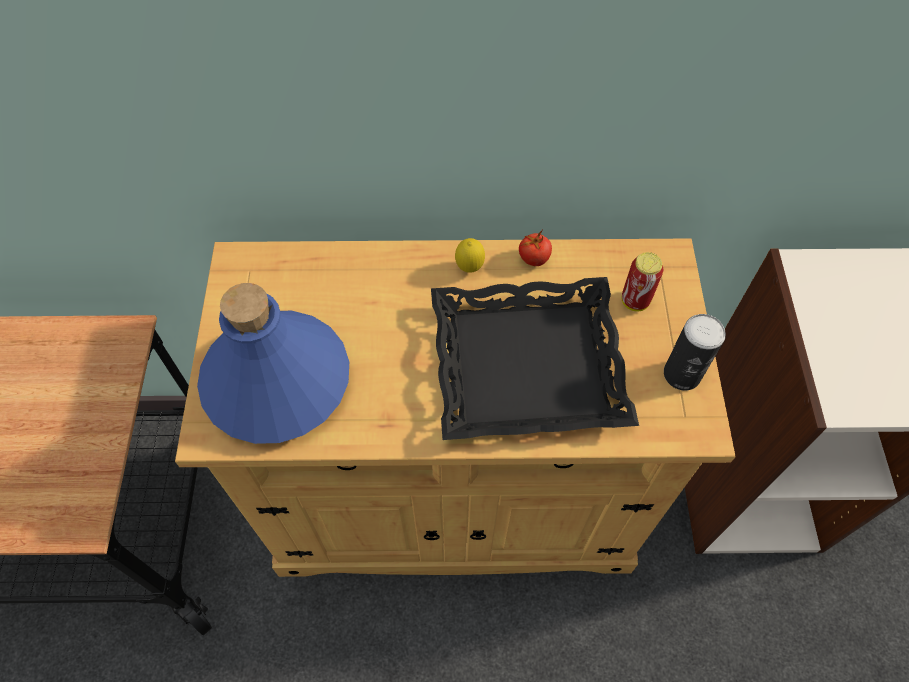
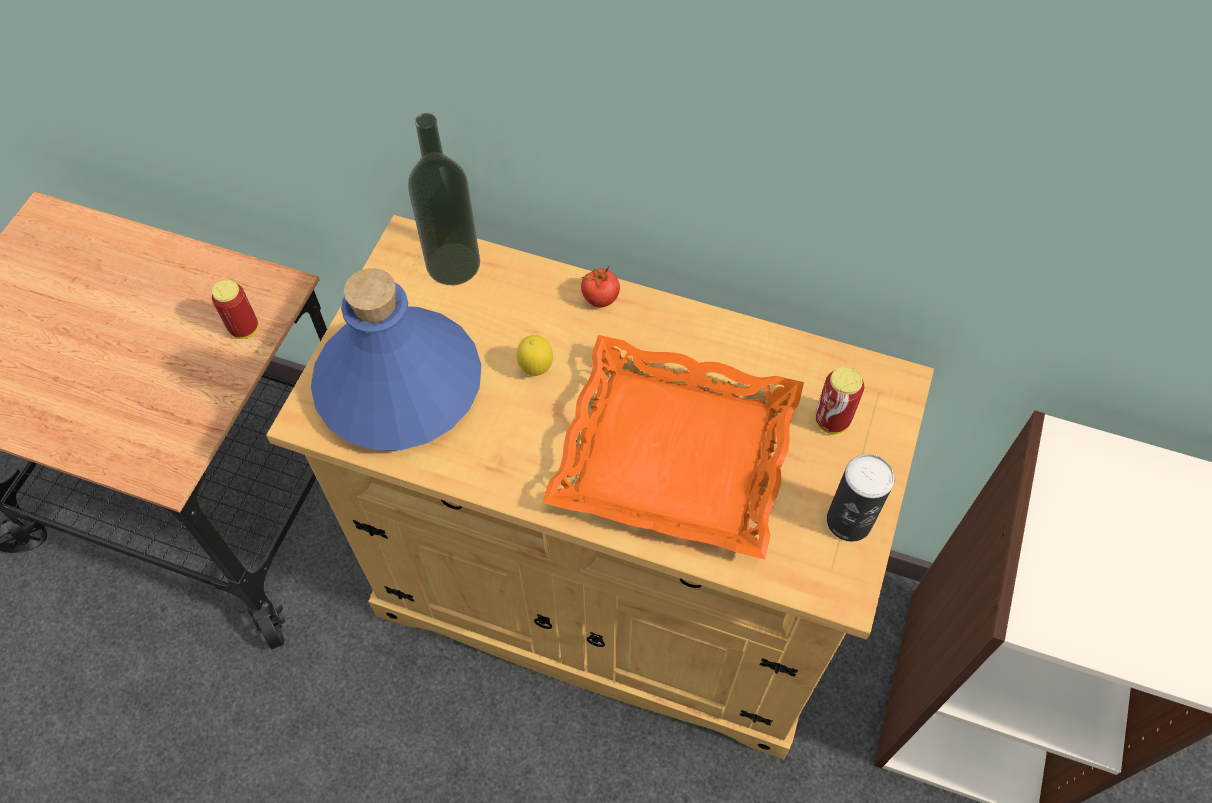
camera: 20 degrees right, 0 degrees up
(106, 378) = (244, 328): none -> can
(282, 267) = (453, 264): none -> bottle
(469, 268) = (656, 325): lemon -> lemon (536, 369)
(527, 367) = (674, 456): black tray -> orange tray
(533, 258) = (734, 336): tomato -> tomato (600, 298)

